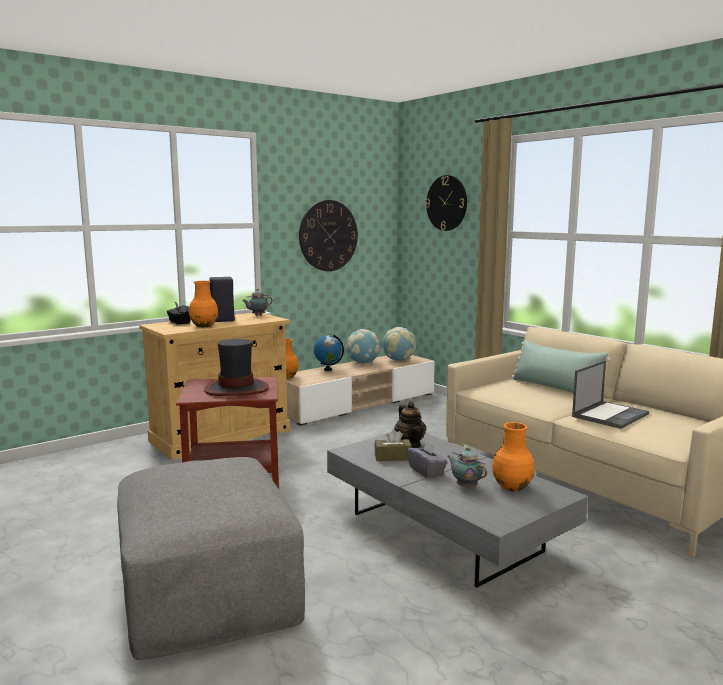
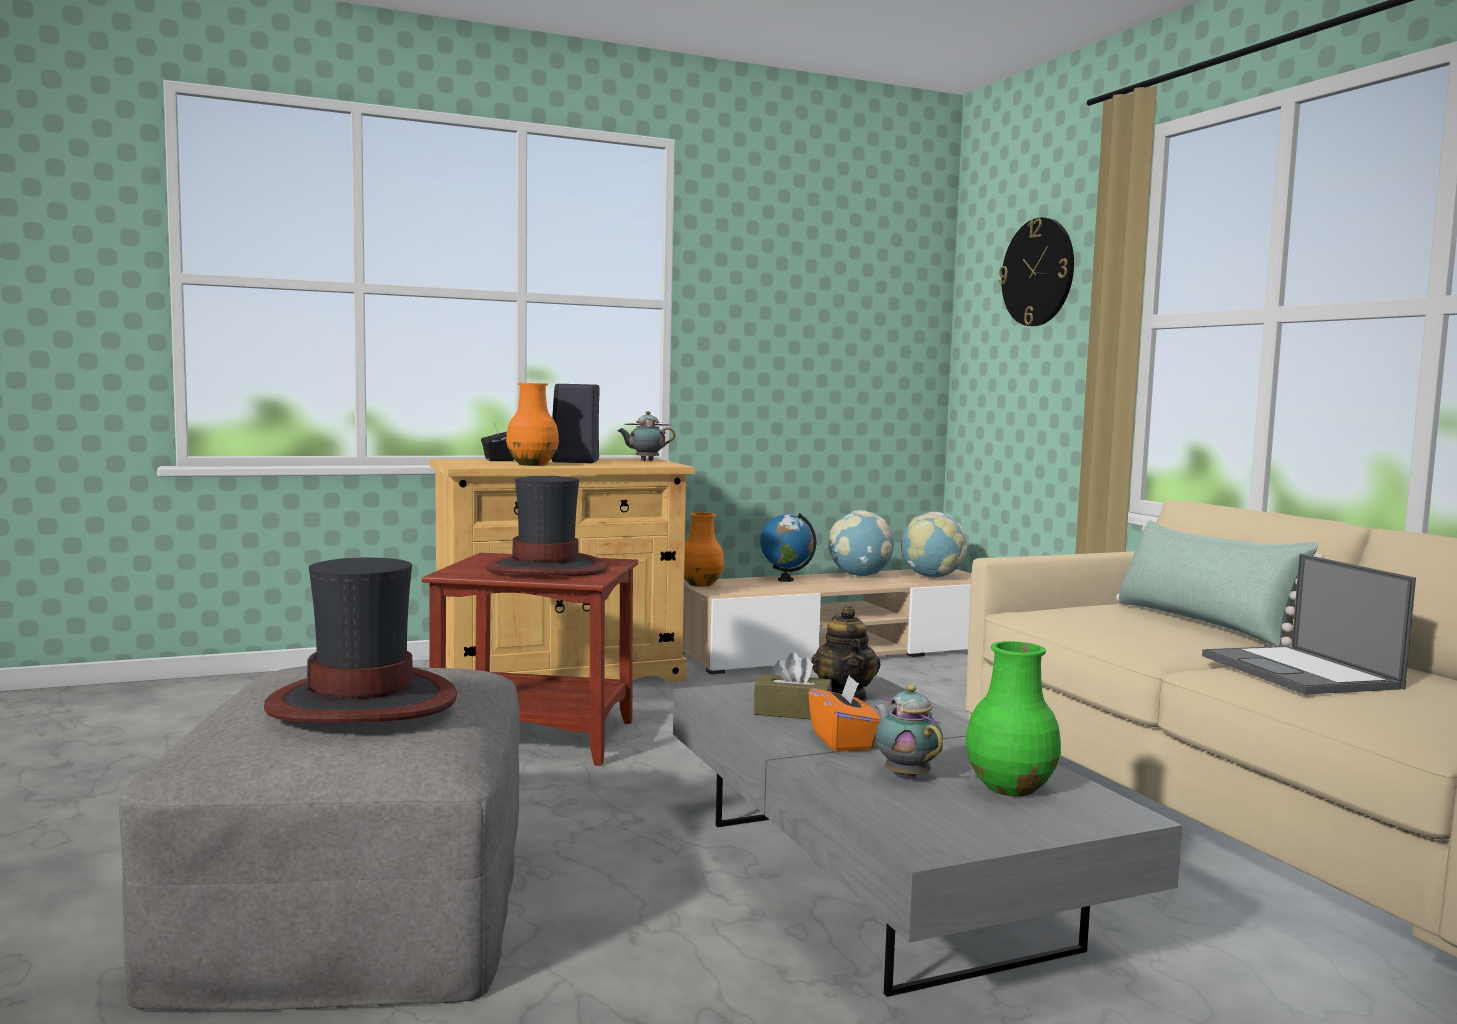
camera: 15 degrees right, 5 degrees down
(216, 489) = (364, 702): none -> hat
(328, 235) = (808, 333): wall clock -> none
(426, 471) = (843, 741): grey tissue box -> orange tissue box
(512, 487) = (1009, 788): orange vase -> green vase
(610, 415) = (1301, 672): laptop -> laptop turned 105 degrees clockwise

